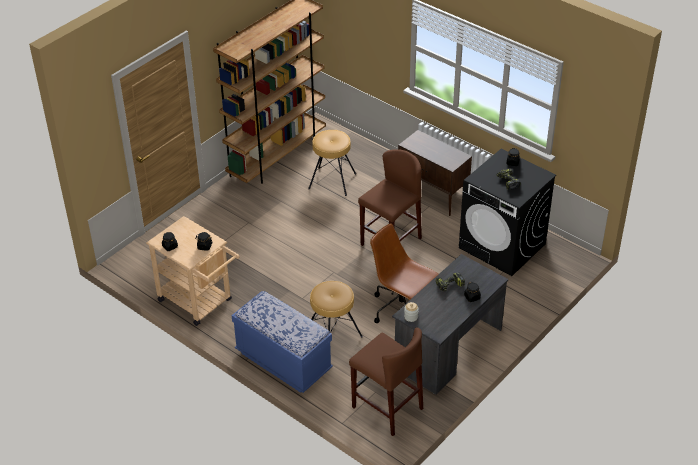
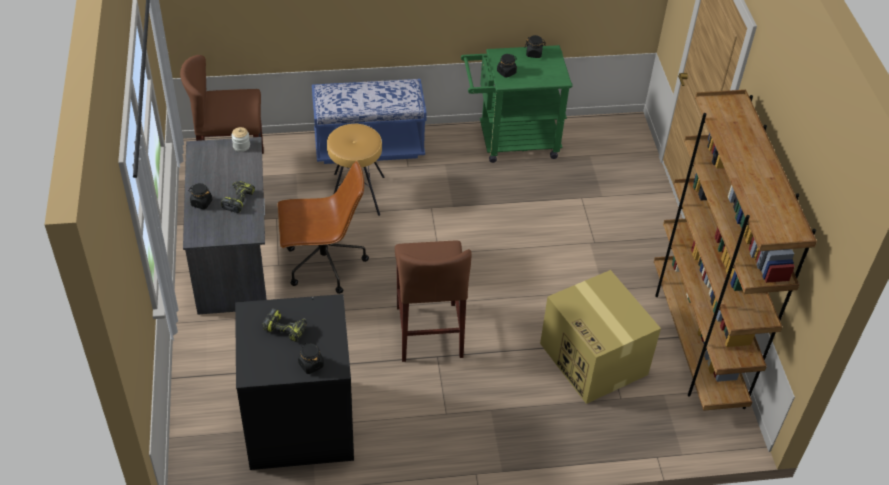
camera: 130 degrees right, 5 degrees up
(199, 303) = (510, 141): beige cart -> green cart
(332, 181) = (594, 360): brown stool -> cardboard box
(433, 196) = (459, 434): brown cabinet -> none

